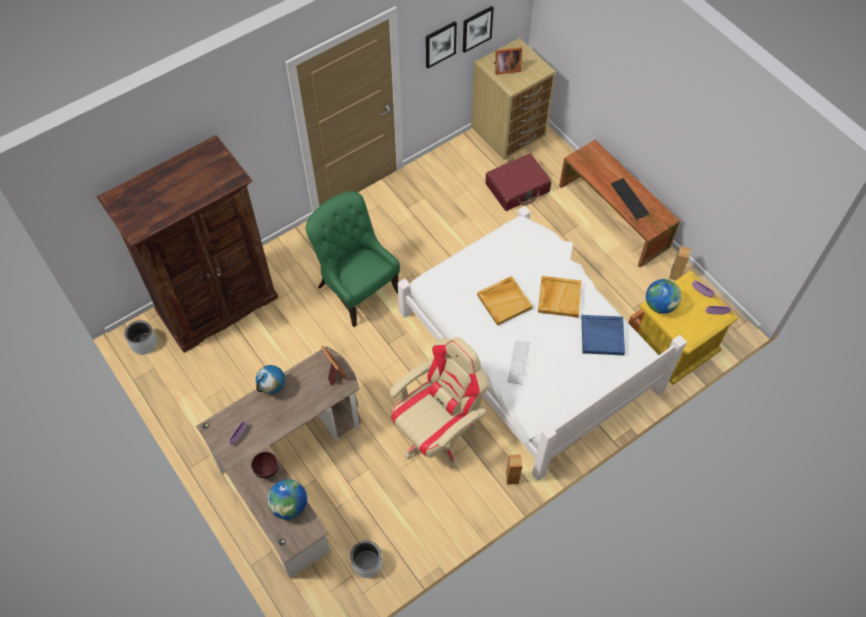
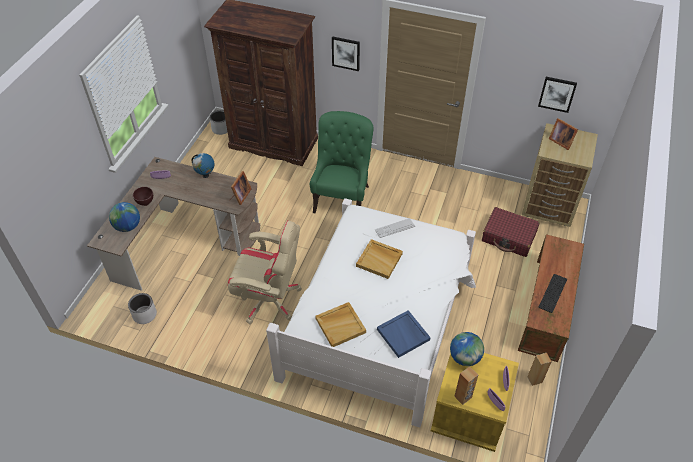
camera: 55 degrees right, 10 degrees down
(440, 44) = (518, 82): picture -> picture (346, 53)
(512, 478) = (265, 363): brown speaker -> brown speaker (463, 397)
(518, 362) = (335, 294): keyboard -> keyboard (395, 228)
(559, 297) = (412, 290): beige tray -> beige tray (340, 325)

